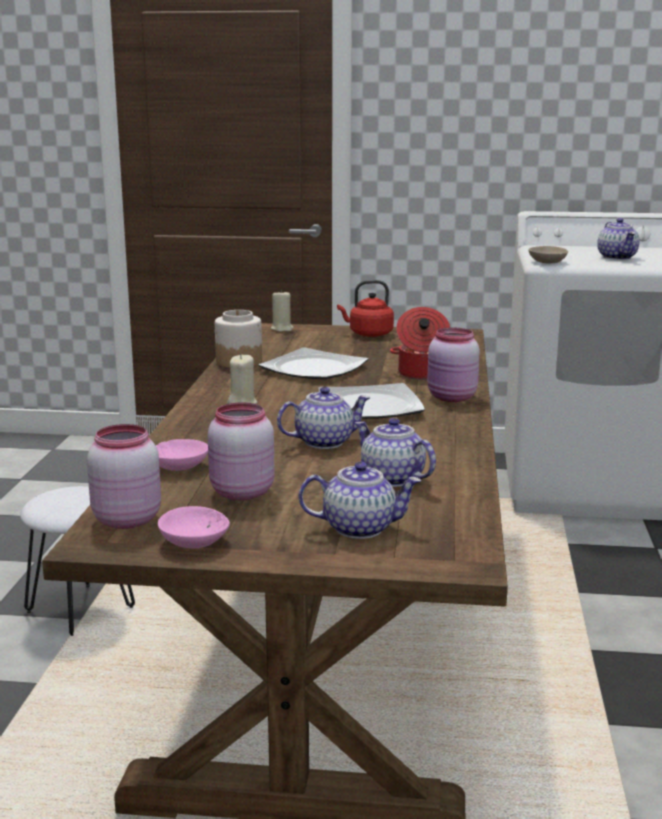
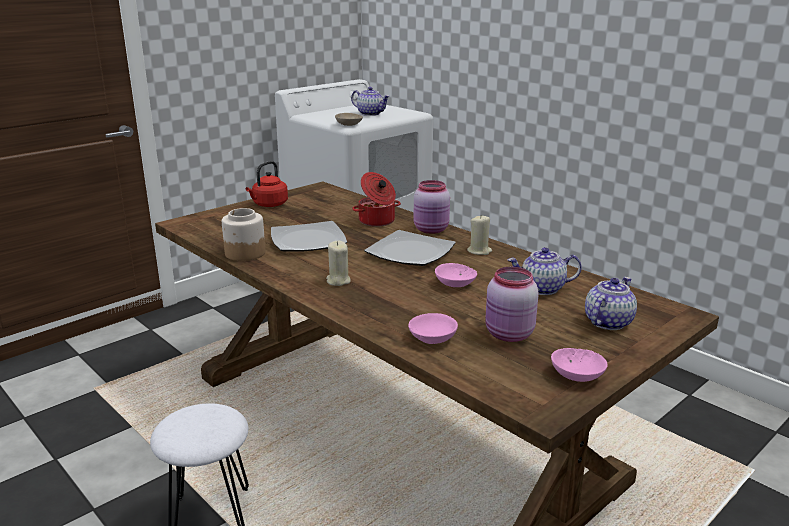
camera: 50 degrees left, 5 degrees up
(125, 519) = (510, 386): pink jar -> none
(282, 329) = (199, 219): beige candle -> beige candle (479, 251)
(324, 442) = (453, 284): teapot -> pink bowl

